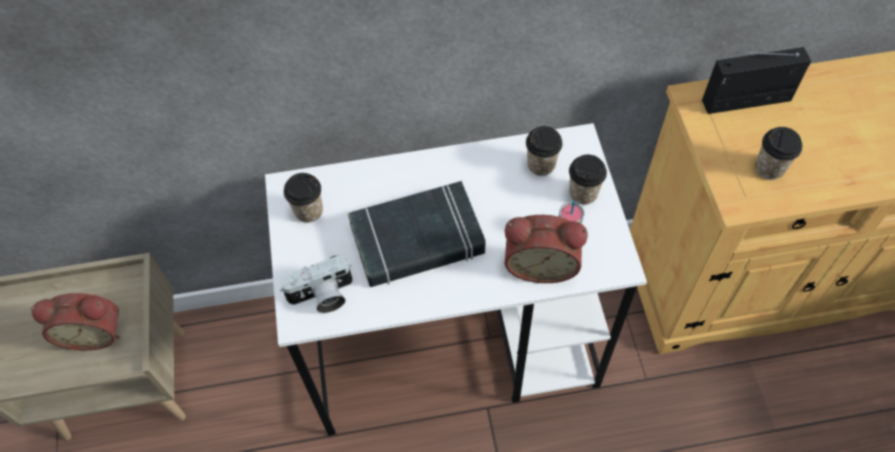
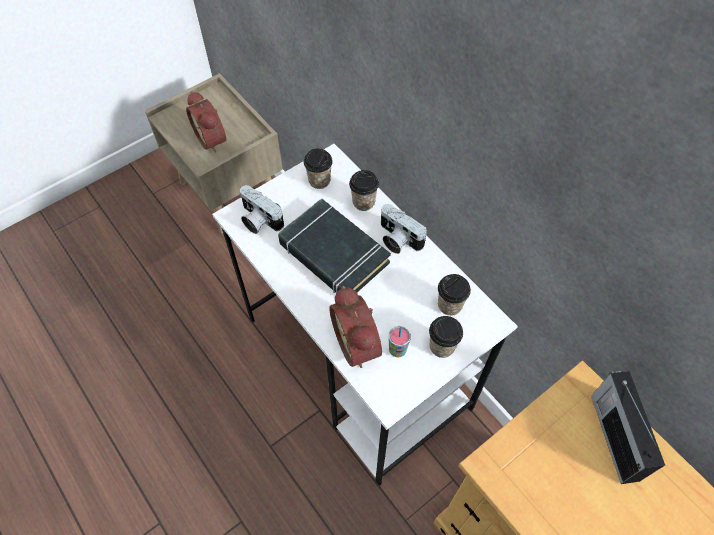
camera: 60 degrees right, 0 degrees up
(436, 173) = (397, 239): none -> camera
(748, 100) = (614, 435): radio -> radio turned 150 degrees counterclockwise
(769, 168) = (547, 480): cup -> cup (363, 202)

